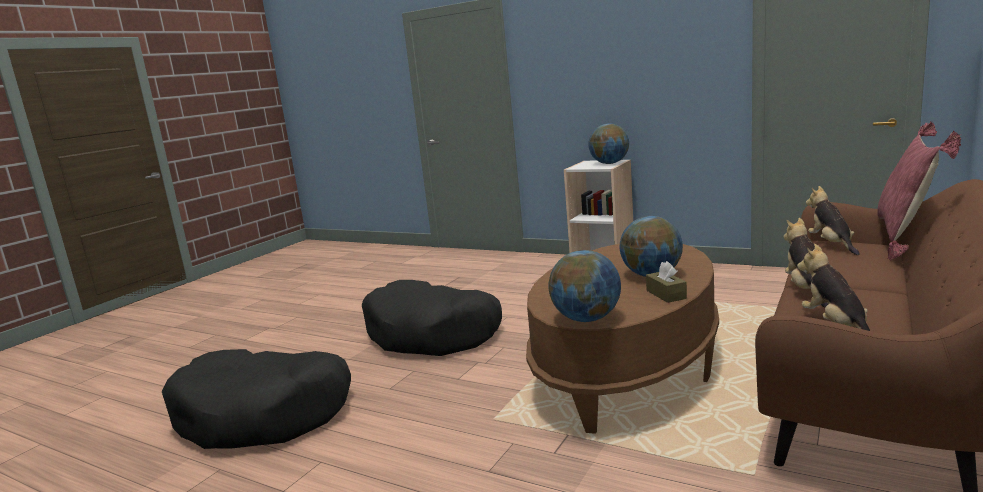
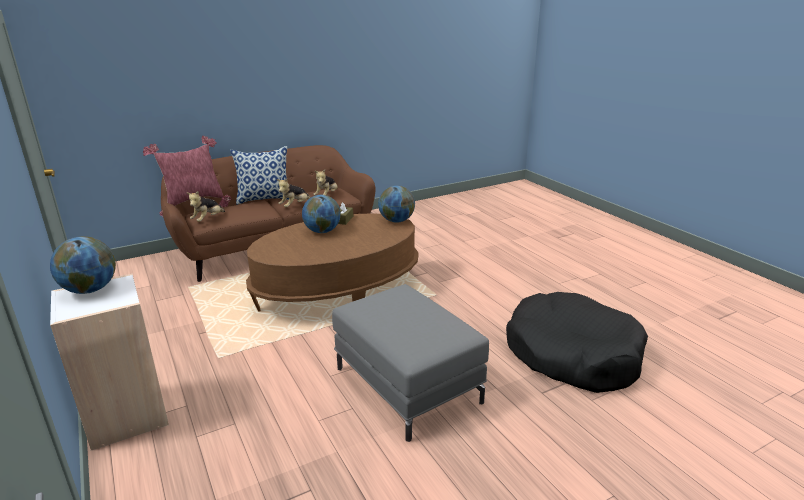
camera: 150 degrees left, 10 degrees up
(433, 334) = (408, 384): black dog bed -> grey ottoman
(897, 285) = (264, 199): none -> pillow

